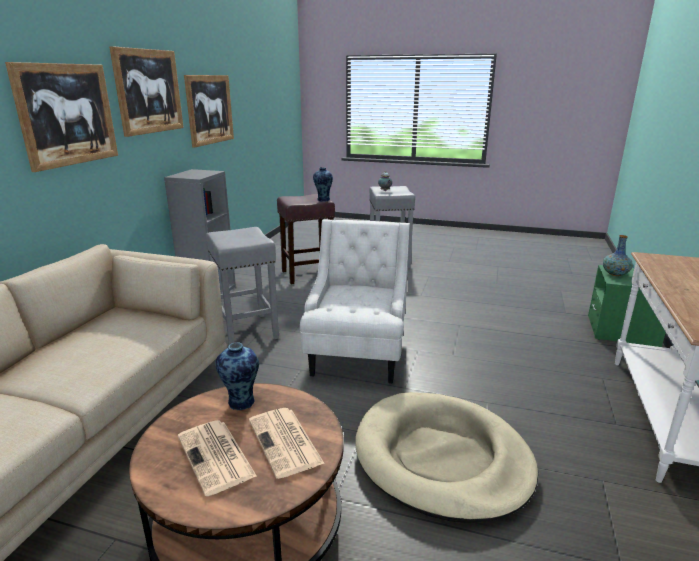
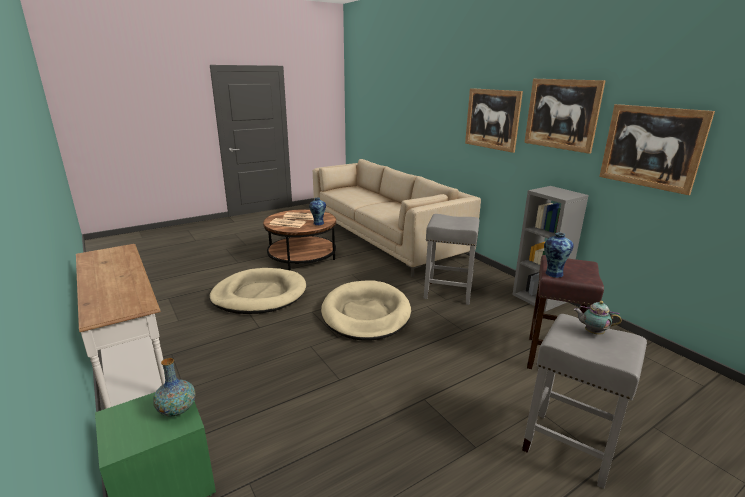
camera: 130 degrees right, 0 degrees up
(357, 354) = (366, 314): white armchair -> beige dog bed

